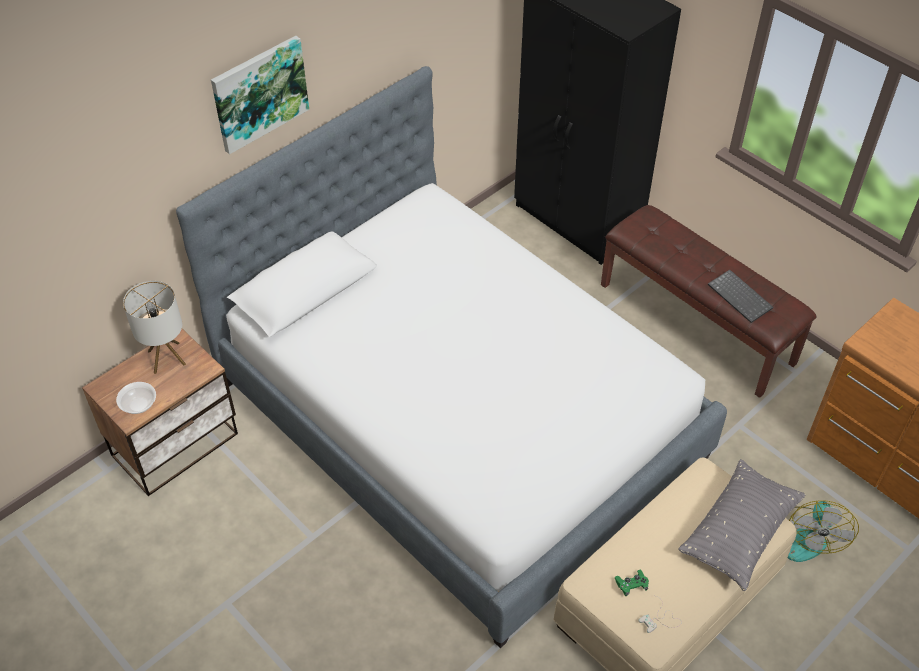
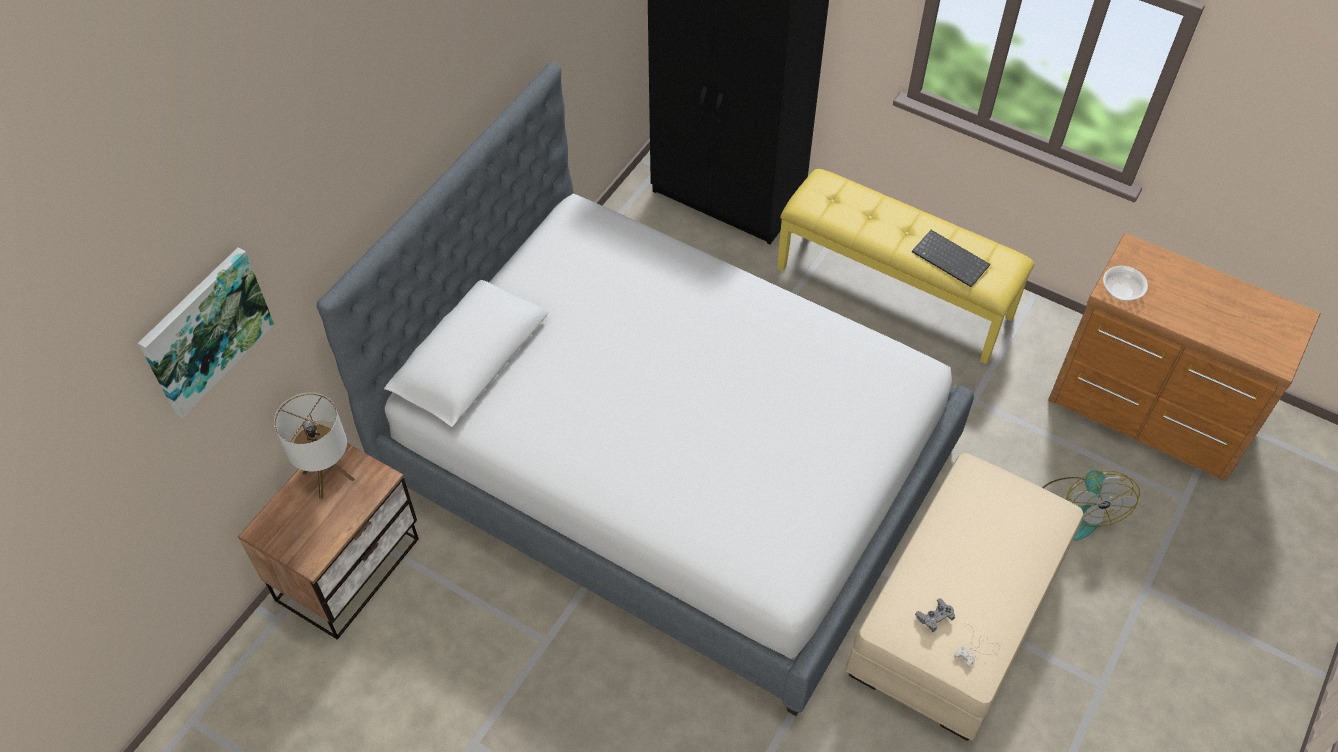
camera: 15 degrees left, 5 degrees up
(138, 404) = (315, 542): bowl -> bowl (1121, 291)
(259, 93) = (386, 143): picture -> picture (205, 330)
(631, 585) = (934, 618): green game controller -> grey game controller
(697, 323) = (895, 291): brown bench -> yellow bench
(739, 532) = (1028, 530): grey pillow -> none

